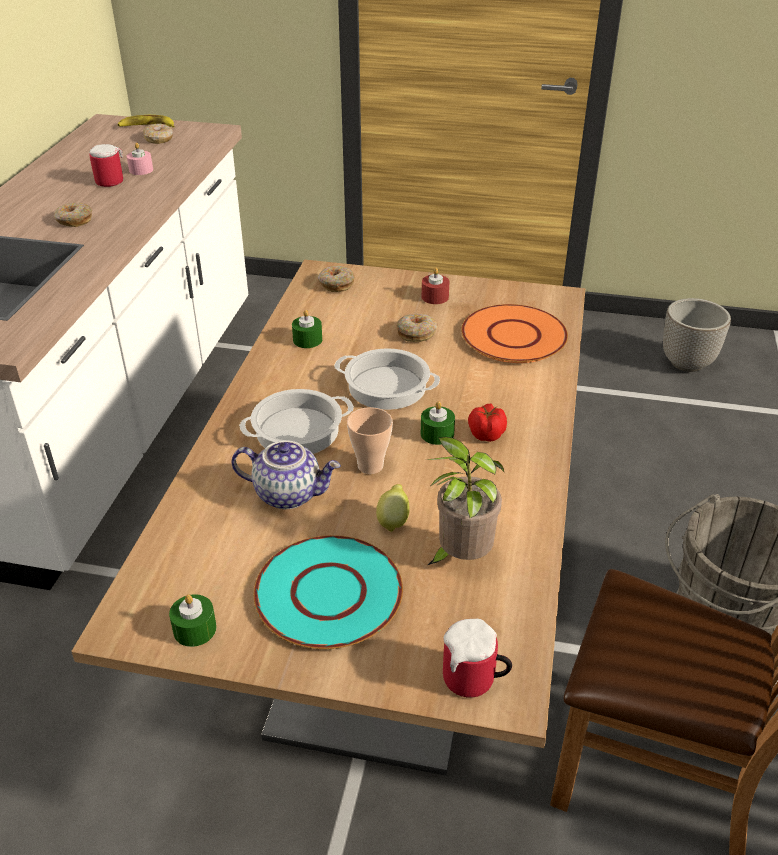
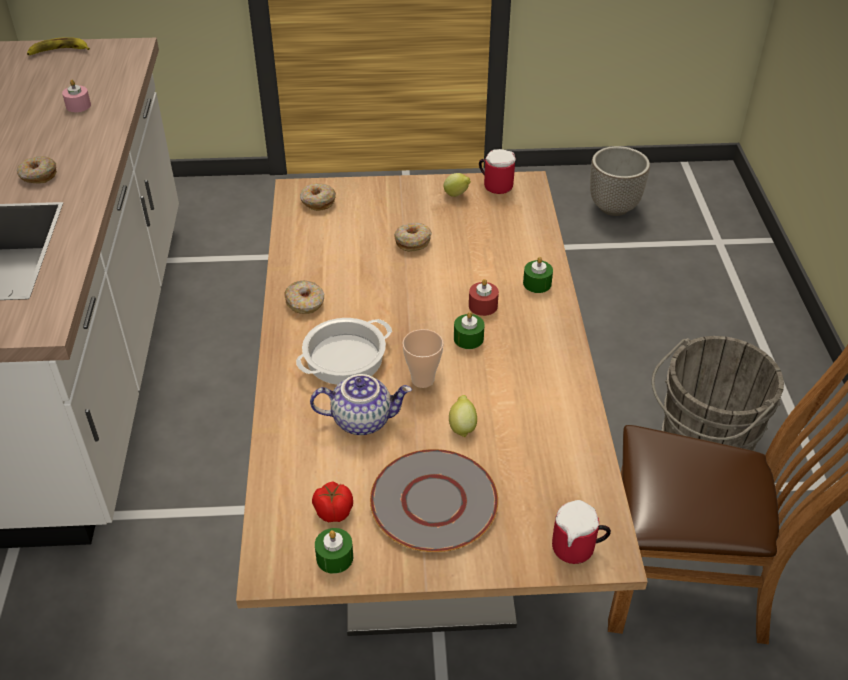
camera: 15 degrees left, 5 degrees up
(108, 180) = (50, 122): mug -> mug (495, 184)
(159, 139) = (78, 65): donut -> donut (305, 303)
(307, 340) = (315, 265): green candle -> green candle (537, 283)
(328, 592) = (433, 501): turquoise plate -> grey plate
(388, 386) = (408, 300): cooking pot -> none
(435, 297) = (415, 201): red candle -> red candle (483, 306)
(460, 557) = (530, 448): potted plant -> none
(481, 297) = (457, 195): none -> lemon
(485, 434) = (510, 331): tomato -> tomato (333, 511)
(513, 335) = (499, 230): orange plate -> none

